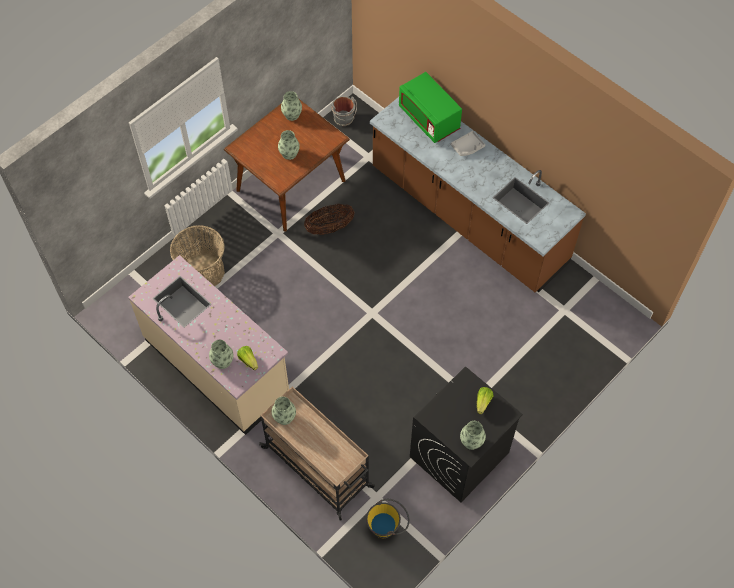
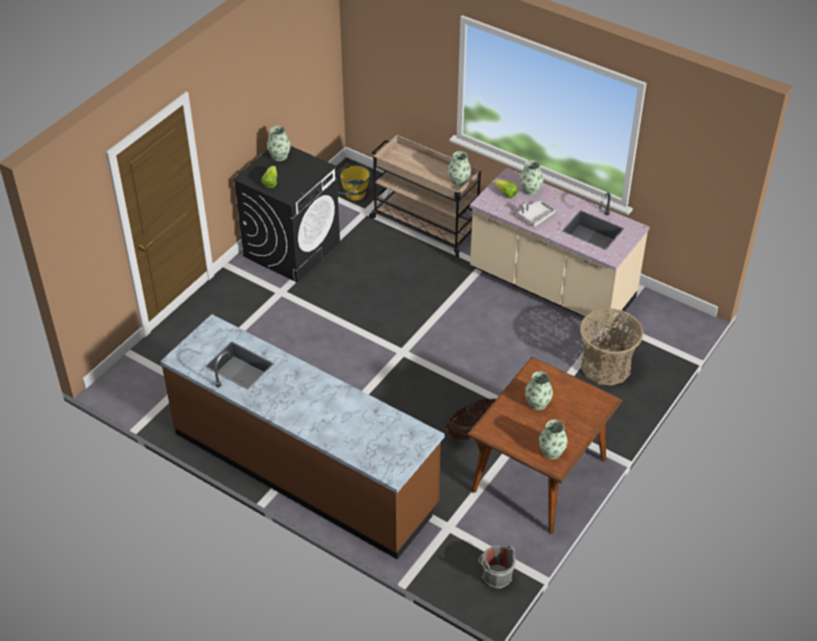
camera: 170 degrees right, 15 degrees down
(429, 119) = (365, 445): green microwave -> none
(467, 147) = (310, 417): grey tray -> grey tray (535, 216)

